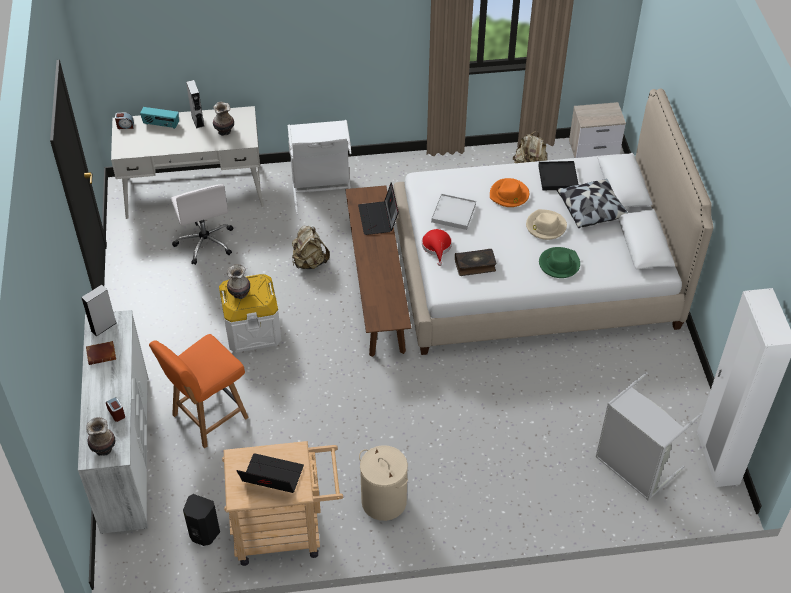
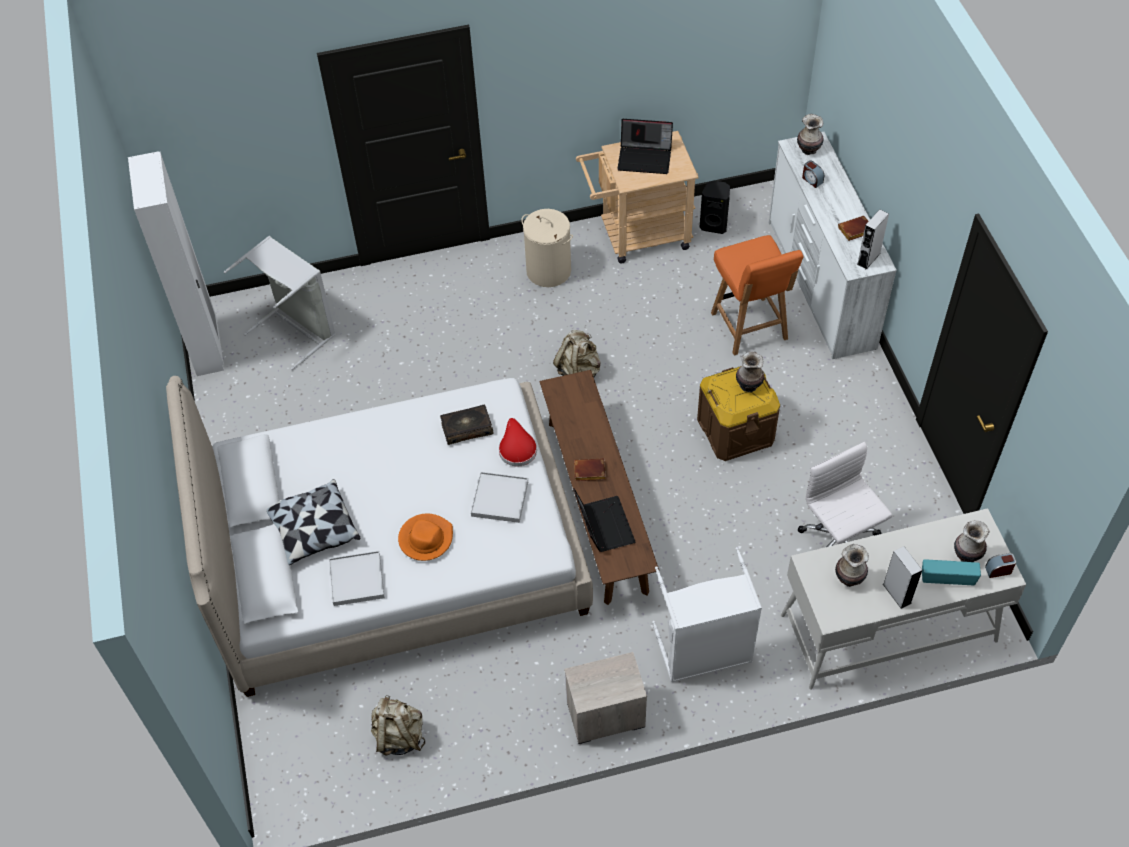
camera: 175 degrees right, 5 degrees up
(141, 135) = (966, 555): none -> vase
(208, 417) = (749, 327): orange chair -> orange chair turned 120 degrees clockwise
(252, 329) = (735, 430): white storage box -> brown storage box
(309, 262) = (692, 531): beige backpack -> beige backpack (579, 372)
(382, 254) = (588, 472): none -> brown book
(545, 226) = (377, 495): beige hat -> none
(557, 177) = (357, 580): black tray -> white tray
(559, 264) = (362, 443): green hat -> none
(594, 149) = (294, 791): nightstand -> nightstand (604, 714)

